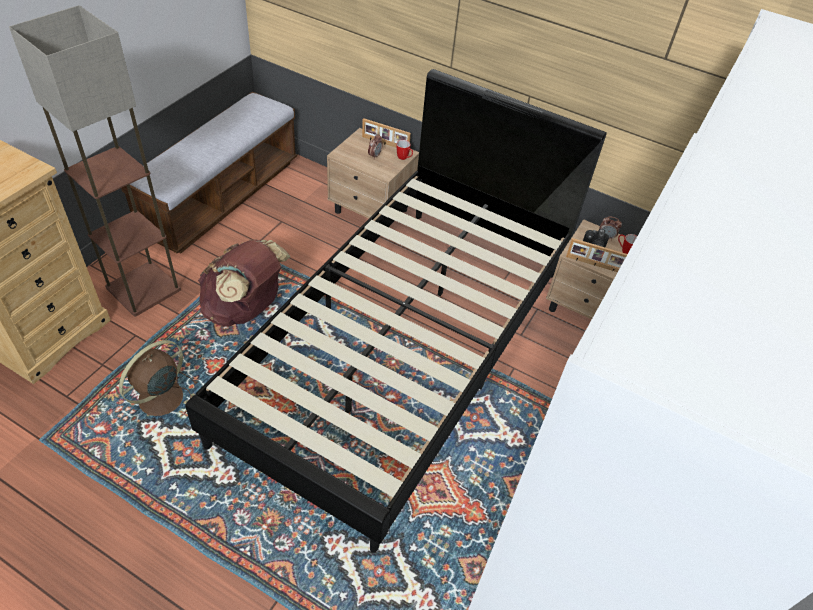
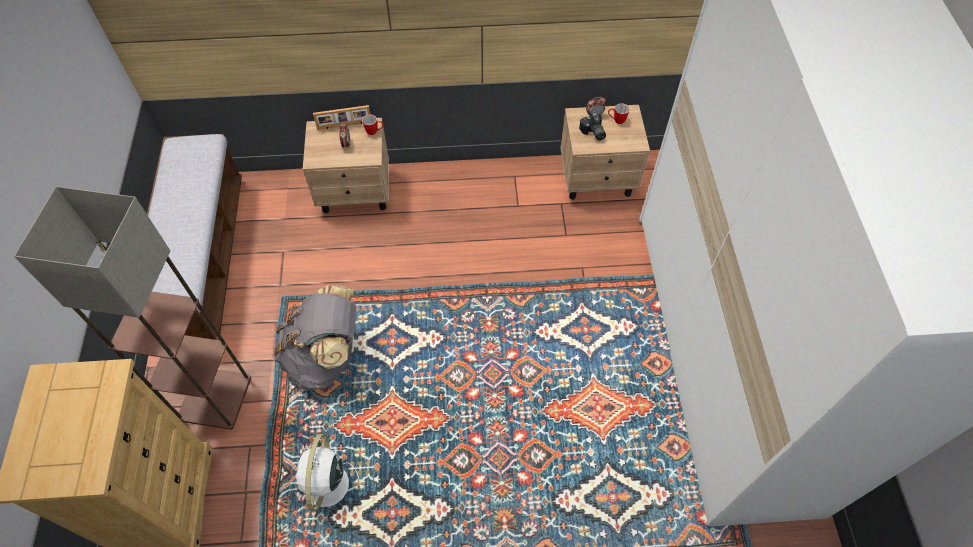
camera: 30 degrees left, 10 degrees up
(159, 400) = (326, 487): brown fan -> white fan
(245, 309) = (326, 357): brown backpack -> grey backpack
(402, 349) = (486, 307): black bed -> none
(594, 265) = (605, 147): picture frame -> none

